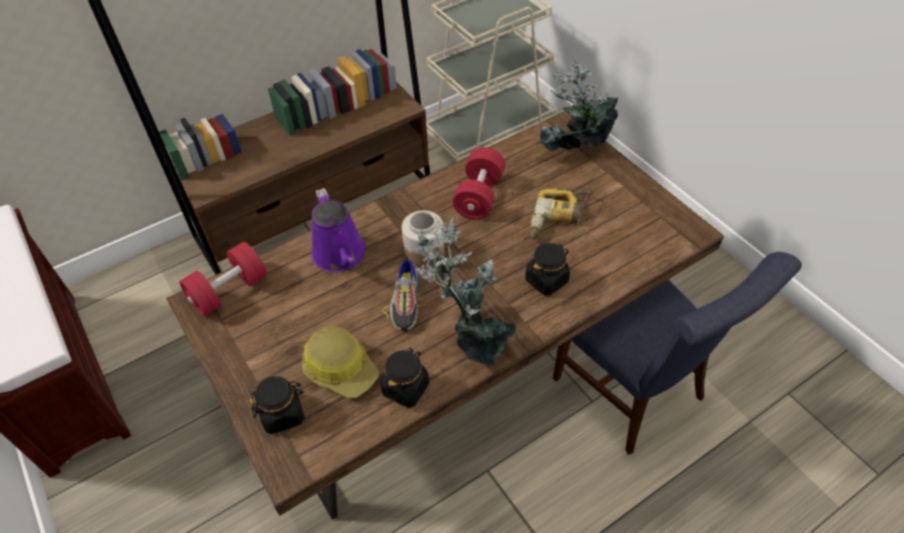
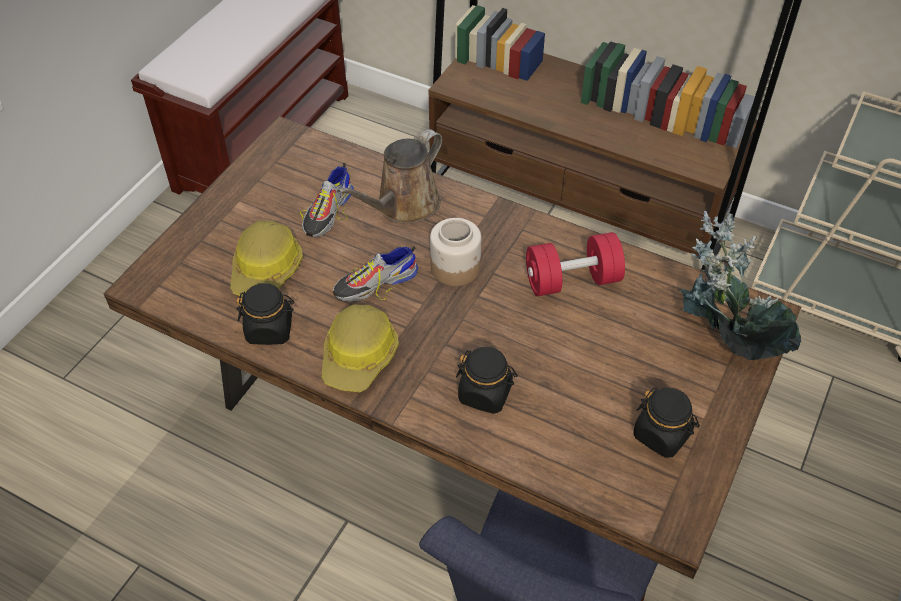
camera: 60 degrees right, 0 degrees up
(229, 291) = (310, 150): red dumbbell -> none
(283, 414) = (196, 253): black jar -> black jar (662, 435)
(309, 304) = (328, 212): none -> shoe
(340, 256) = (403, 206): purple watering can -> brown watering can
(470, 339) = (360, 356): potted plant -> hard hat
(557, 220) = (589, 369): power drill -> none

